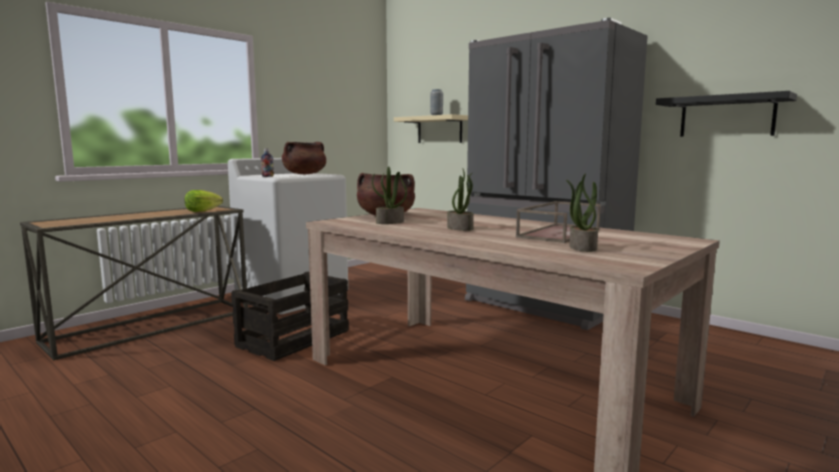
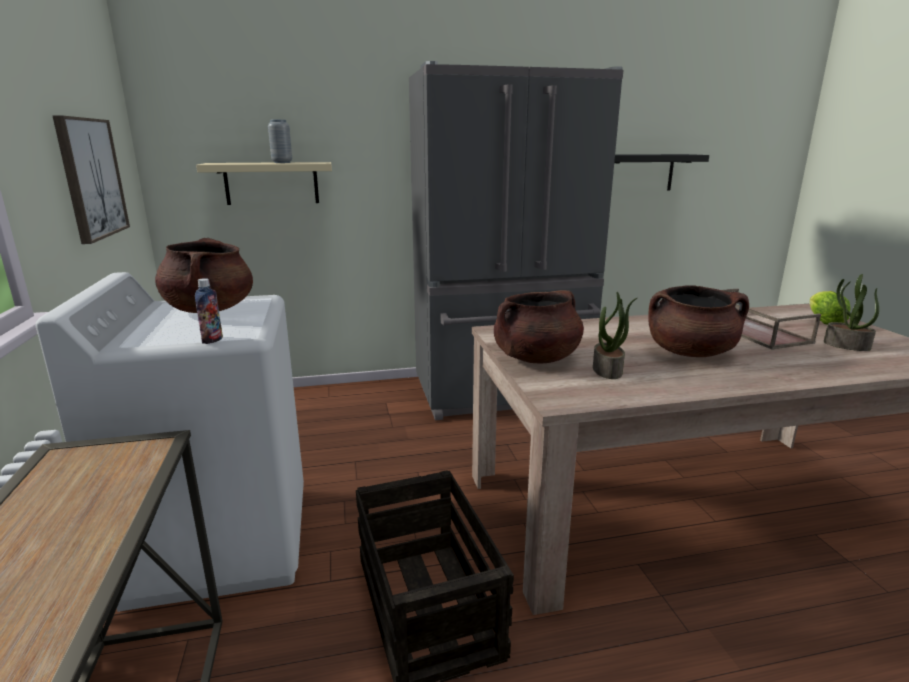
camera: 55 degrees left, 10 degrees up
(202, 211) = (132, 479): lettuce -> lettuce (823, 321)
(331, 121) = (91, 178): none -> picture
(460, 228) = (690, 353): potted plant -> brown cooking pot

